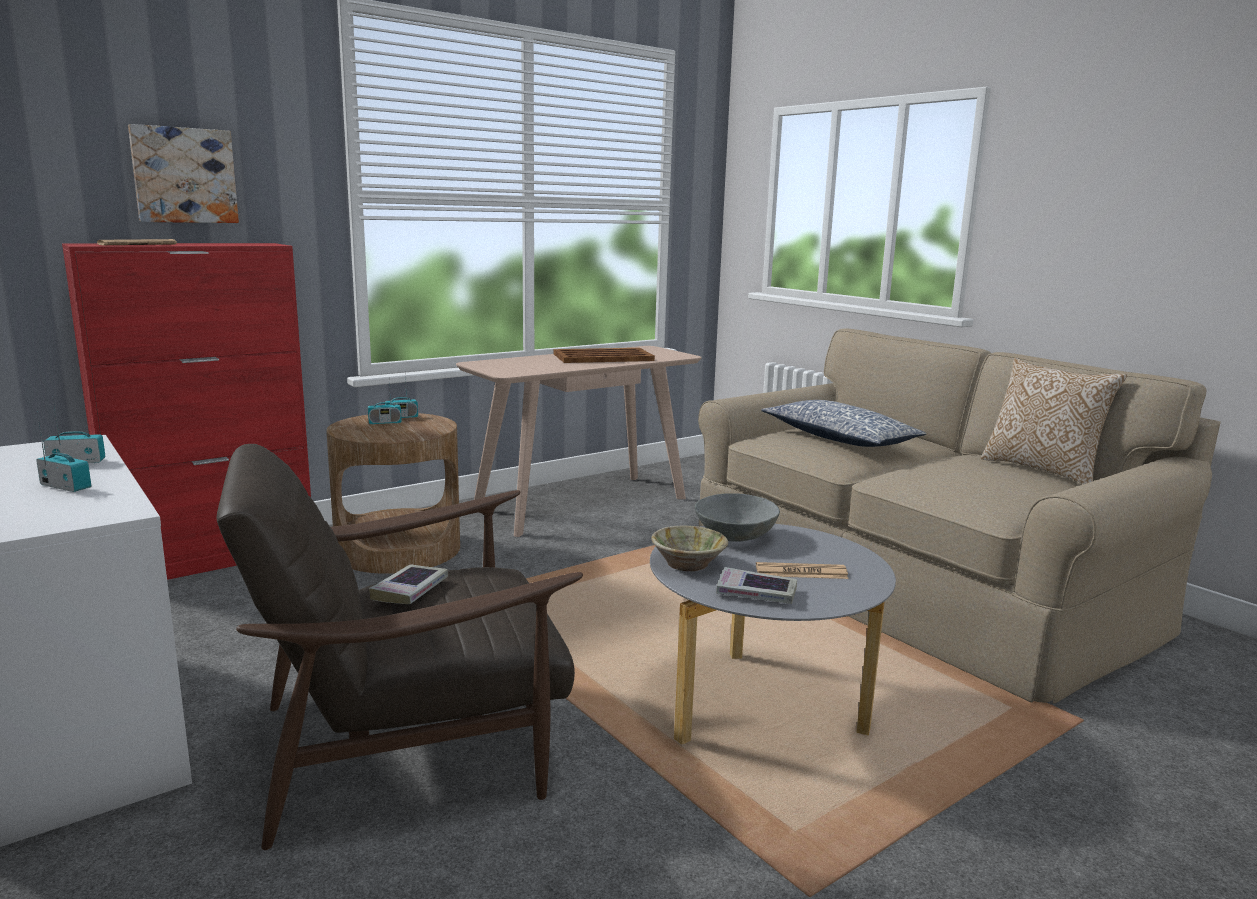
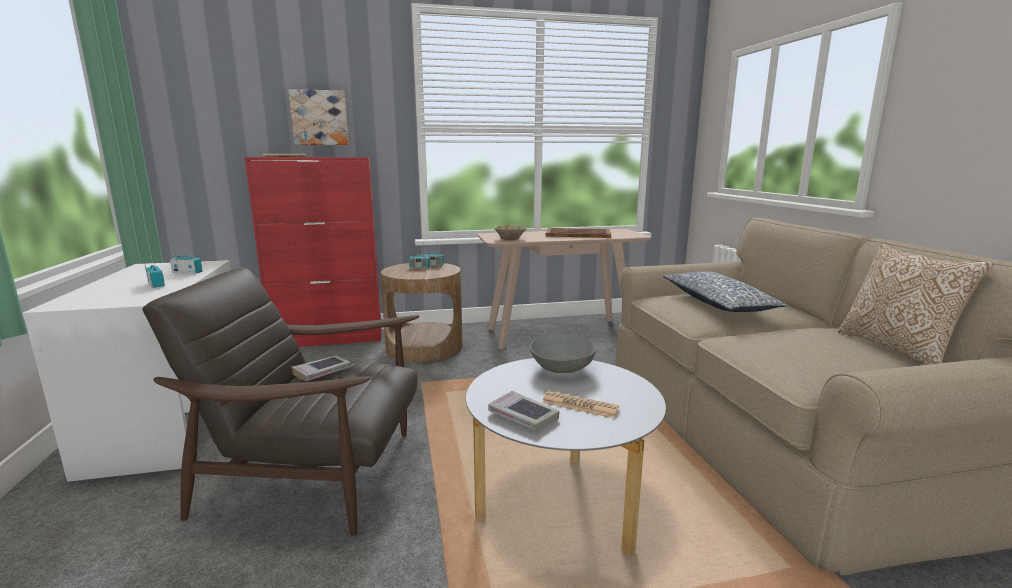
camera: 25 degrees right, 0 degrees up
(688, 563) = (501, 383): beige bowl -> beige bowl (510, 238)

